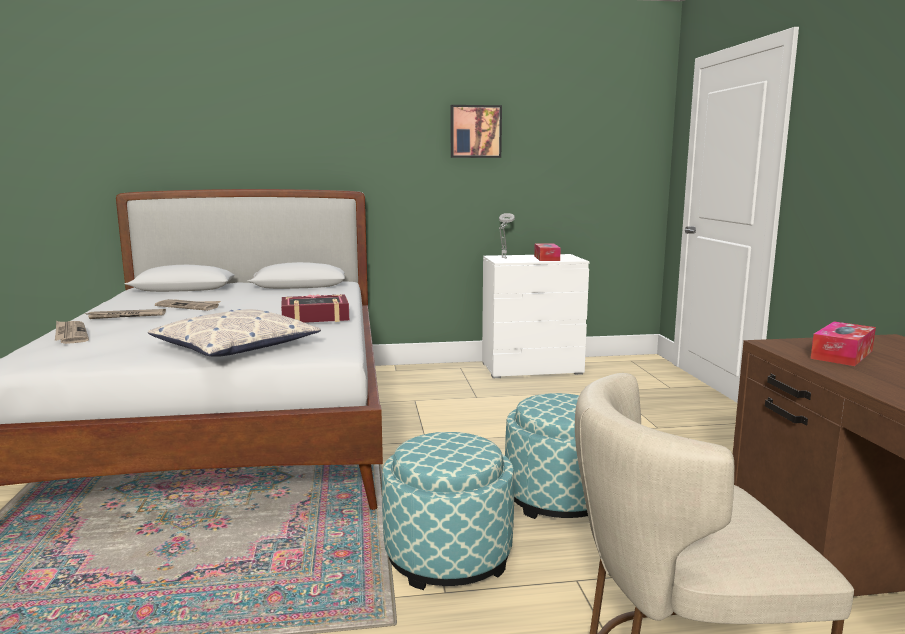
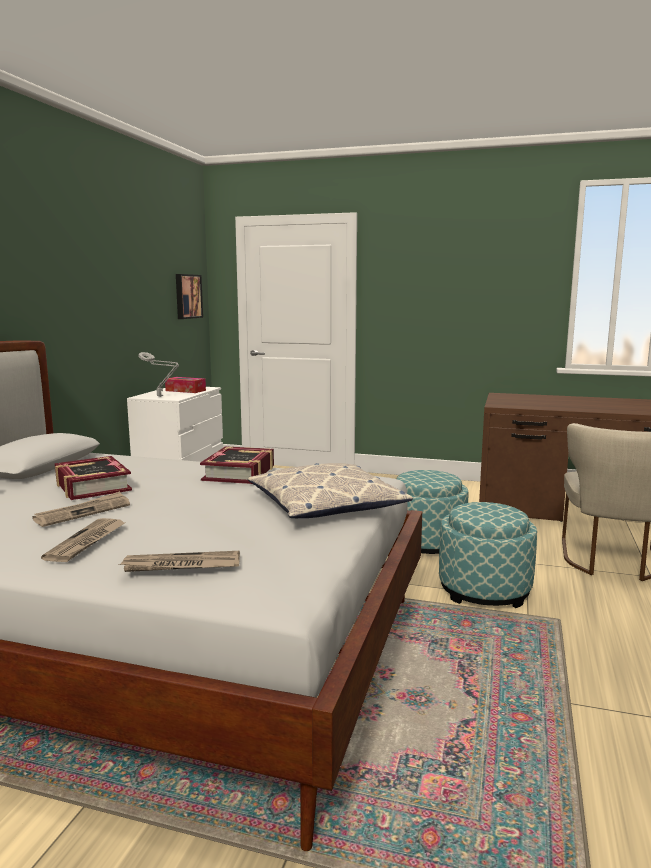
camera: 65 degrees left, 0 degrees up
(254, 299) = (92, 486): none -> book
(475, 131) = (107, 269): picture -> picture (187, 296)
(842, 354) = (523, 403): tissue box -> none

